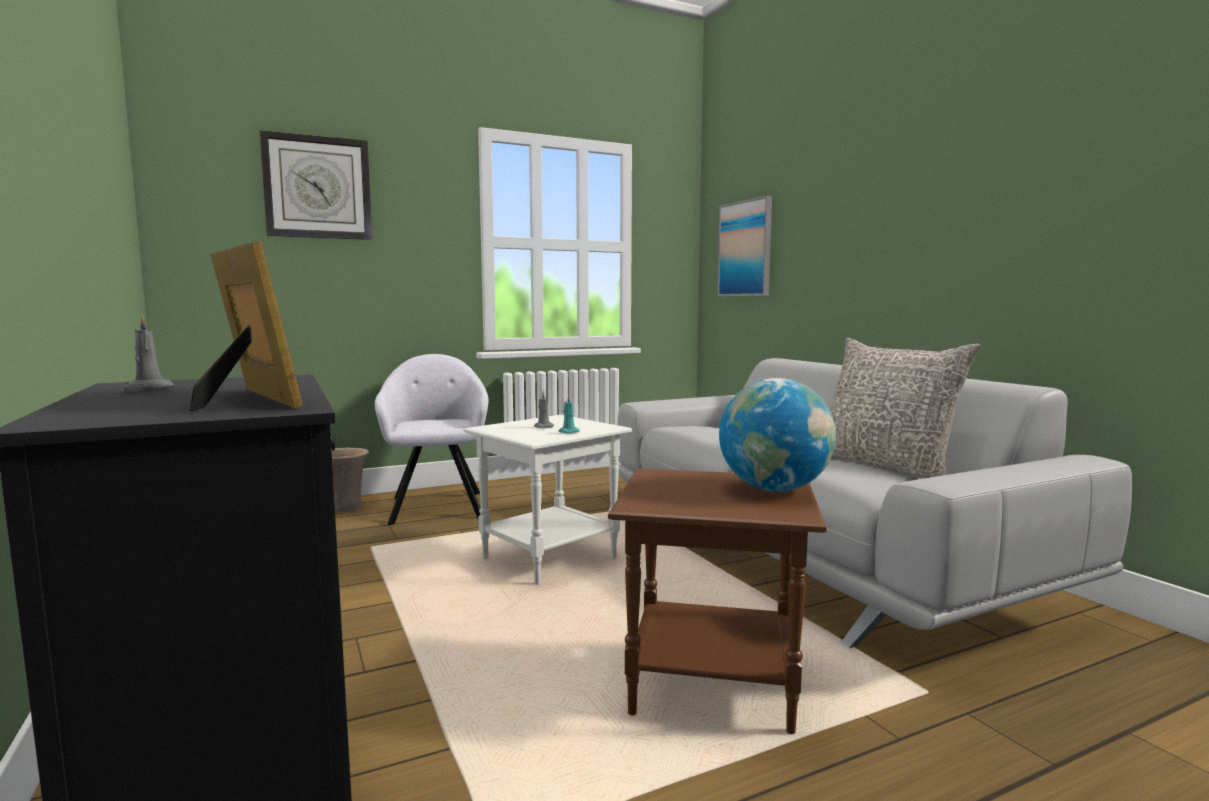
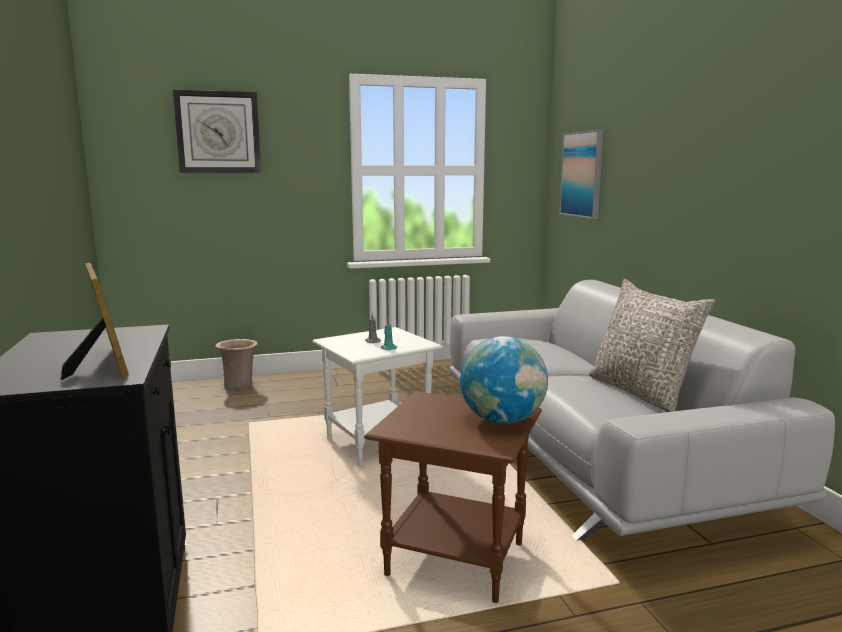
camera: 10 degrees right, 5 degrees up
(147, 389) = (54, 344): grey candle -> none
(437, 506) = (309, 388): grey armchair -> none

